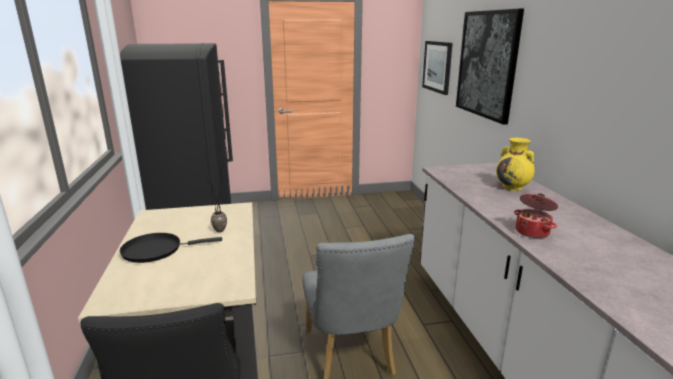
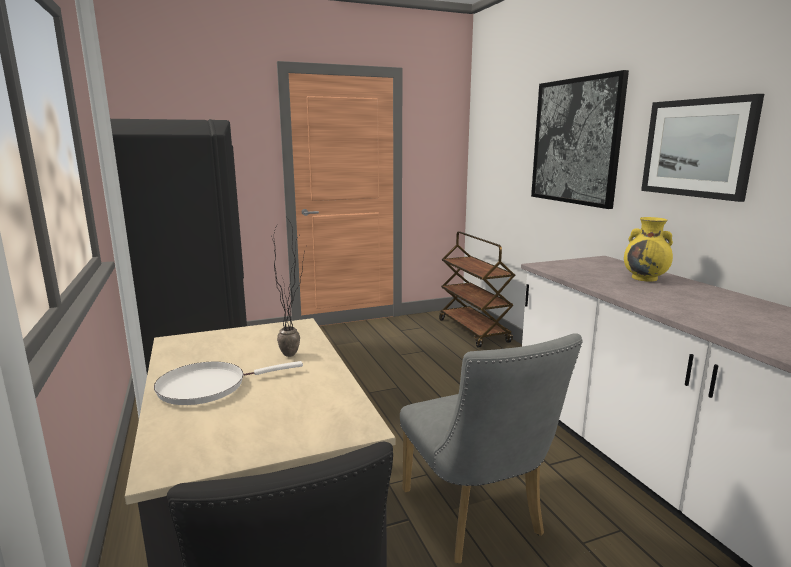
camera: 10 degrees left, 5 degrees down
(156, 250) = (208, 386): black frying pan -> white frying pan
(411, 211) = (474, 331): none -> brown cart
(437, 66) = (498, 153): picture -> picture (697, 148)
(532, 231) = (715, 321): cooking pot -> none

